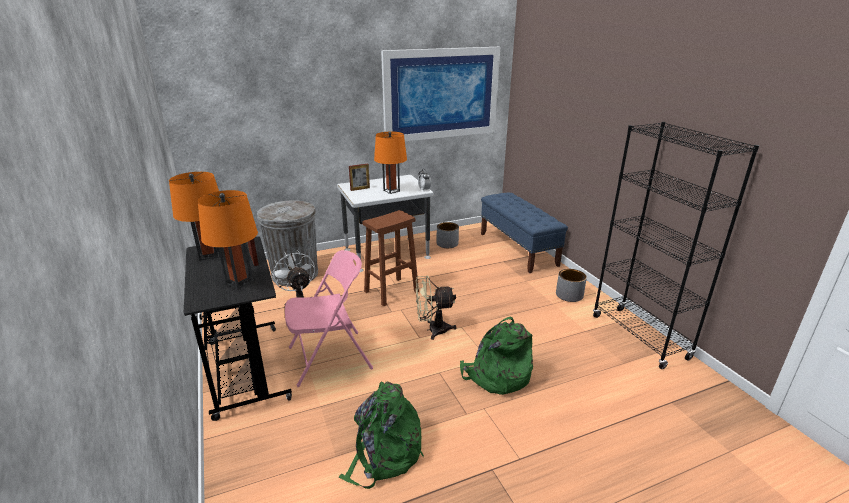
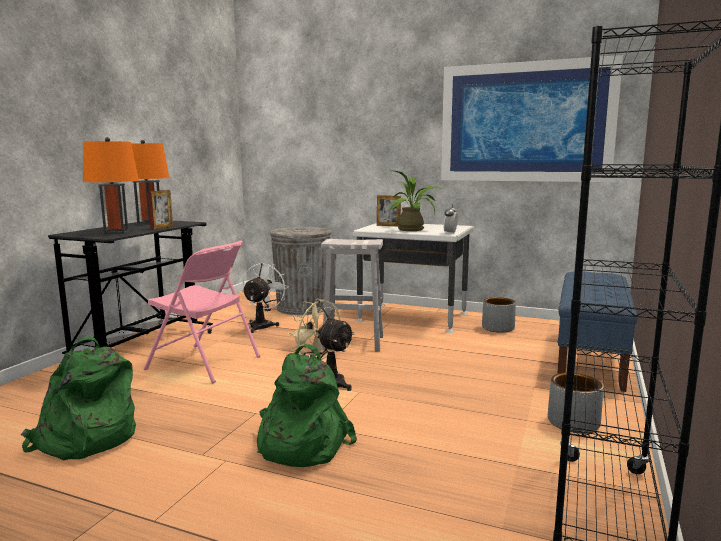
camera: 45 degrees right, 15 degrees down
(391, 190) = (414, 230): orange table lamp -> potted plant
(391, 292) = (352, 342): brown stool -> white stool

